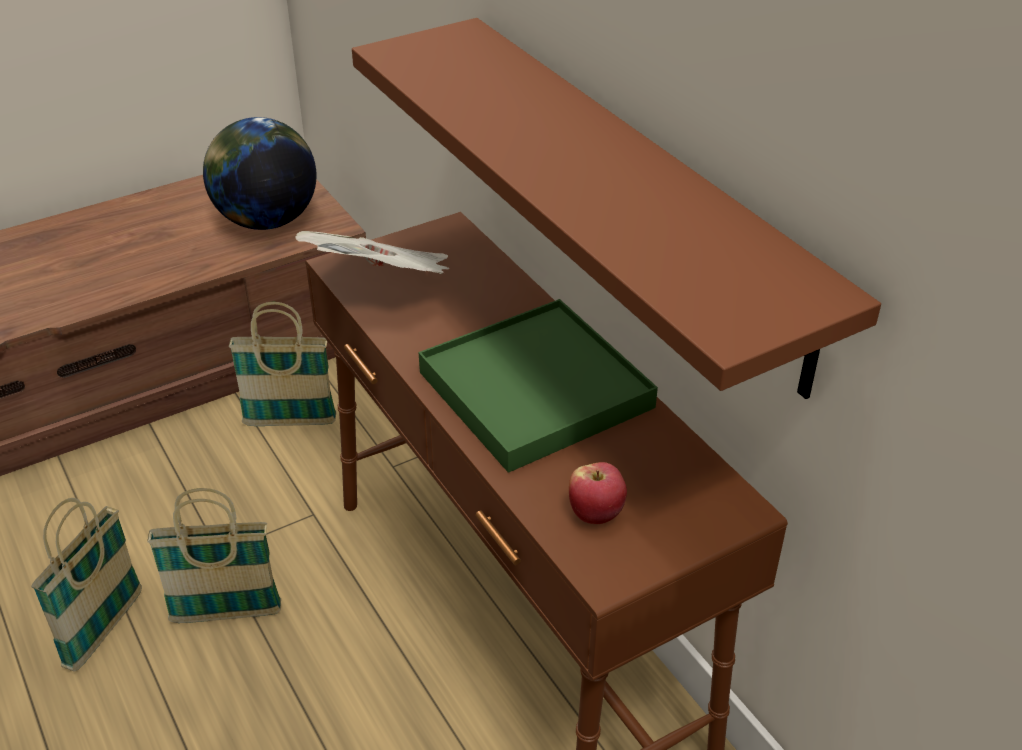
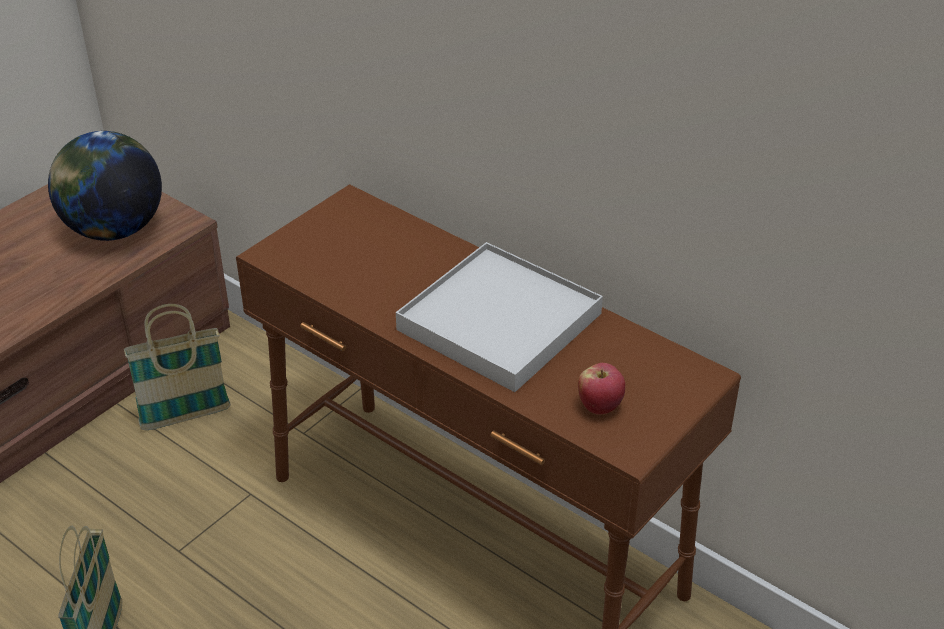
camera: 20 degrees left, 0 degrees up
(226, 614) = (214, 601): basket -> none
(384, 285) = (321, 263): newspaper -> none
(535, 389) = (499, 321): green tray -> white tray
(637, 194) = (558, 142): brown shelf -> none

